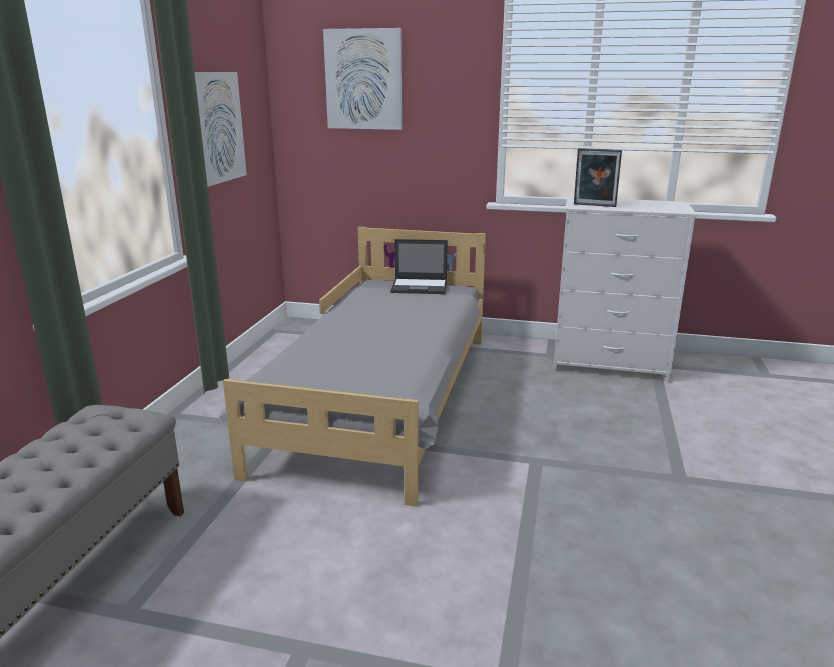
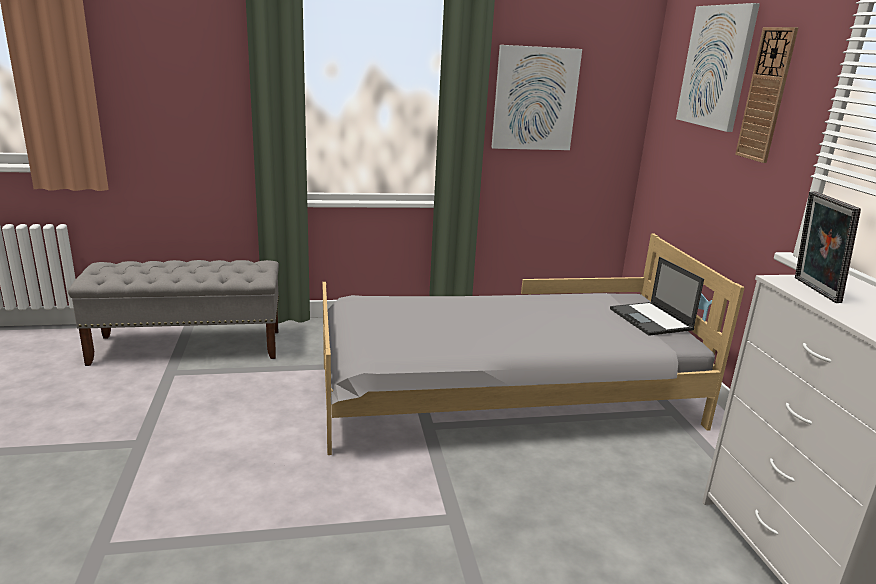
camera: 65 degrees right, 0 degrees up
(432, 97) = (766, 95): none -> wall clock

